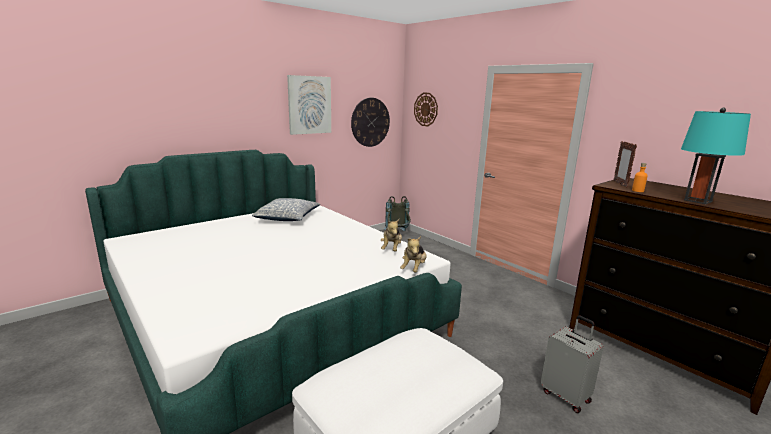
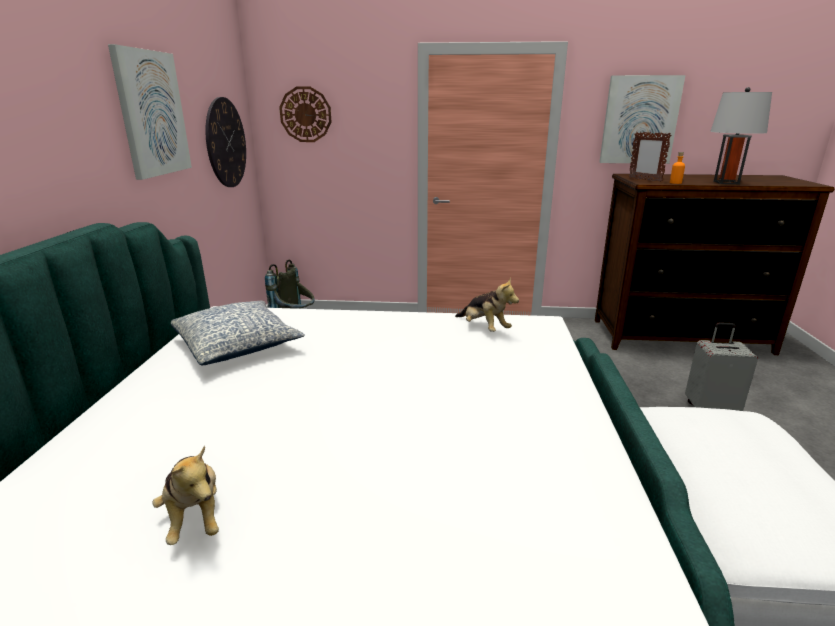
camera: 45 degrees left, 5 degrees up
(414, 269) = (561, 340): plush toy -> plush toy (195, 517)
(655, 132) = (639, 120): none -> picture
(698, 200) = (726, 182): turquoise table lamp -> grey table lamp

